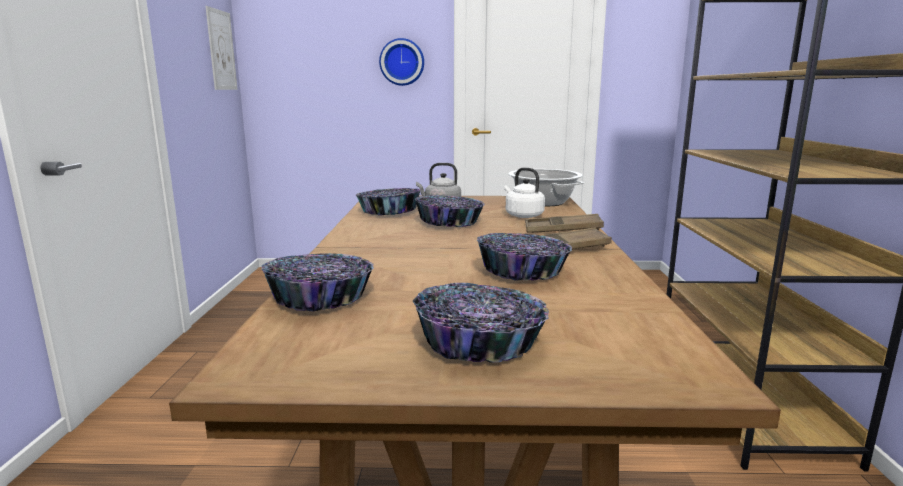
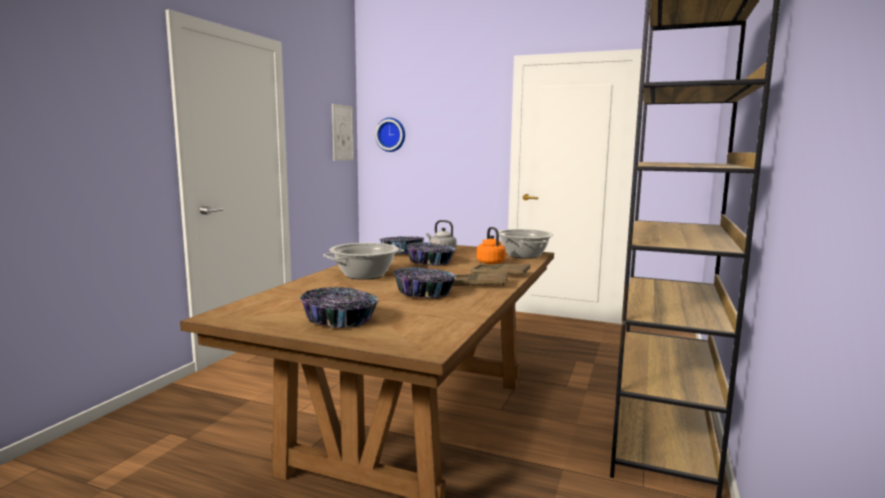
camera: 20 degrees right, 5 degrees down
(321, 299) = (292, 293): bowl -> none
(390, 252) = (365, 275): none -> cooking pot
(402, 62) = (471, 141): wall clock -> wall clock (391, 134)
(522, 215) = (490, 262): white kettle -> orange kettle

